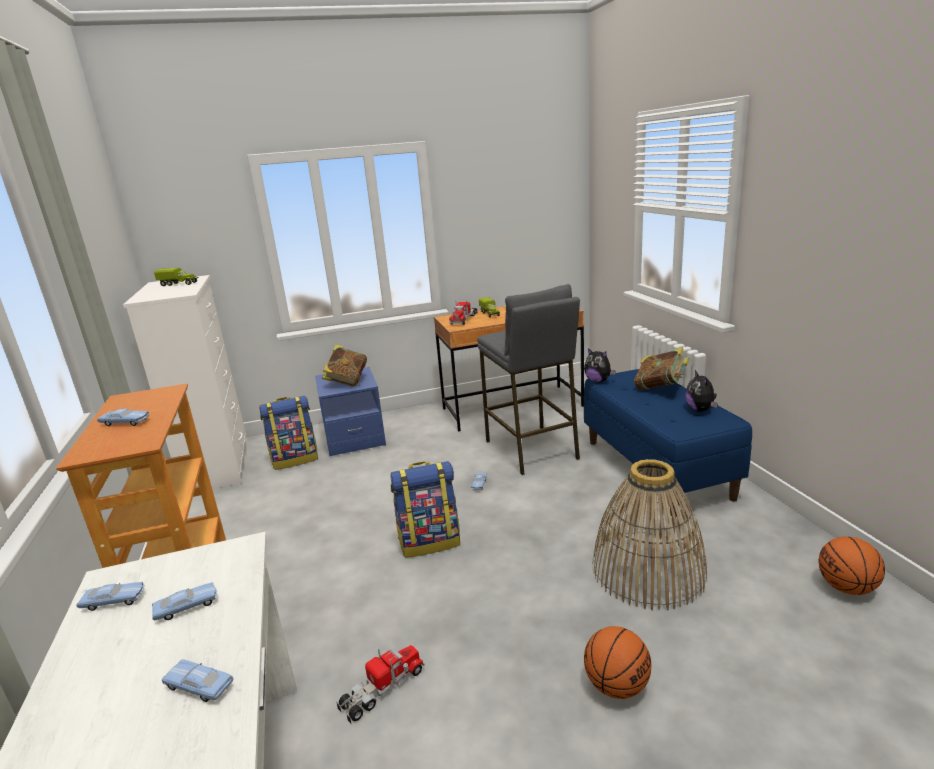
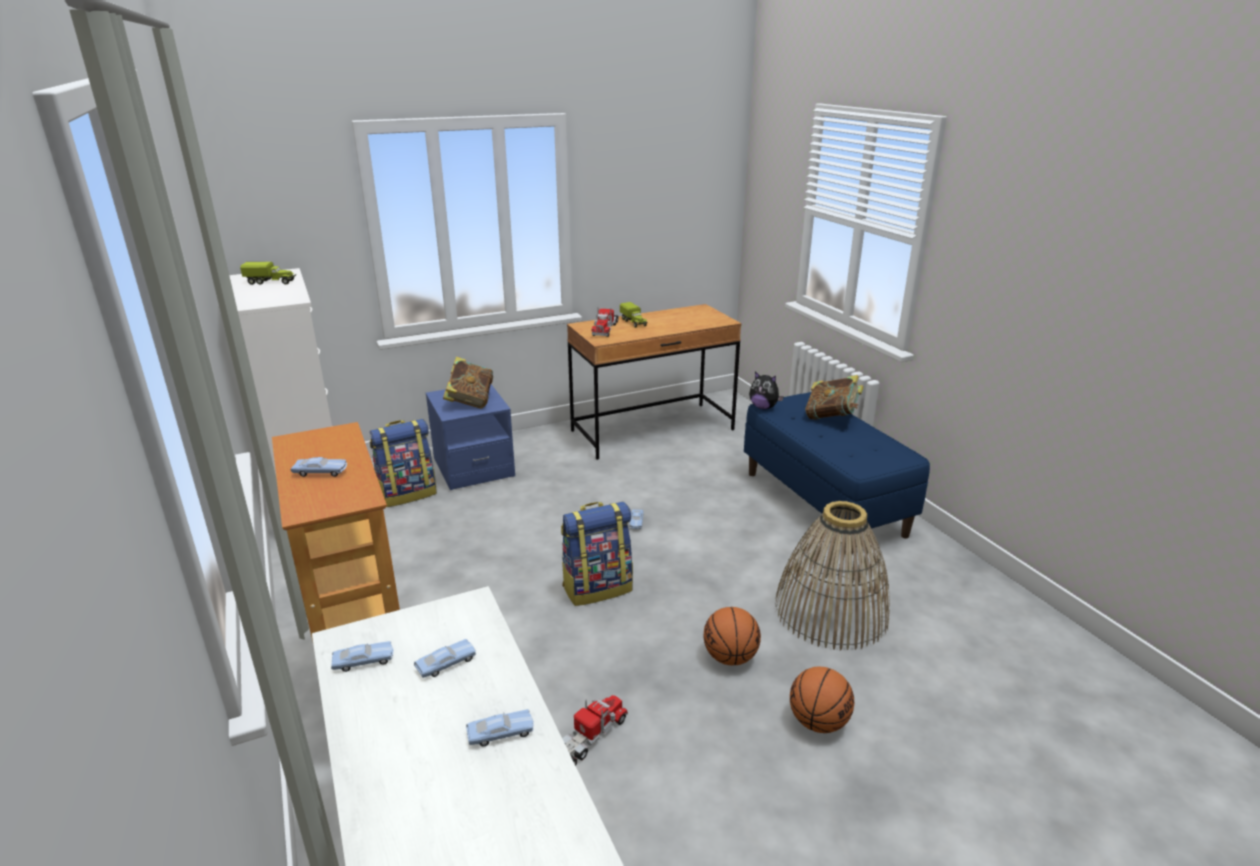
camera: 10 degrees left, 5 degrees up
(199, 686) = (501, 733): blue toy car -> blue toy car turned 150 degrees clockwise
(531, 450) = (685, 482): grey stool -> none
(700, 410) = (877, 444): plush toy -> none
(846, 587) = (1016, 622): basketball -> basketball (730, 657)

